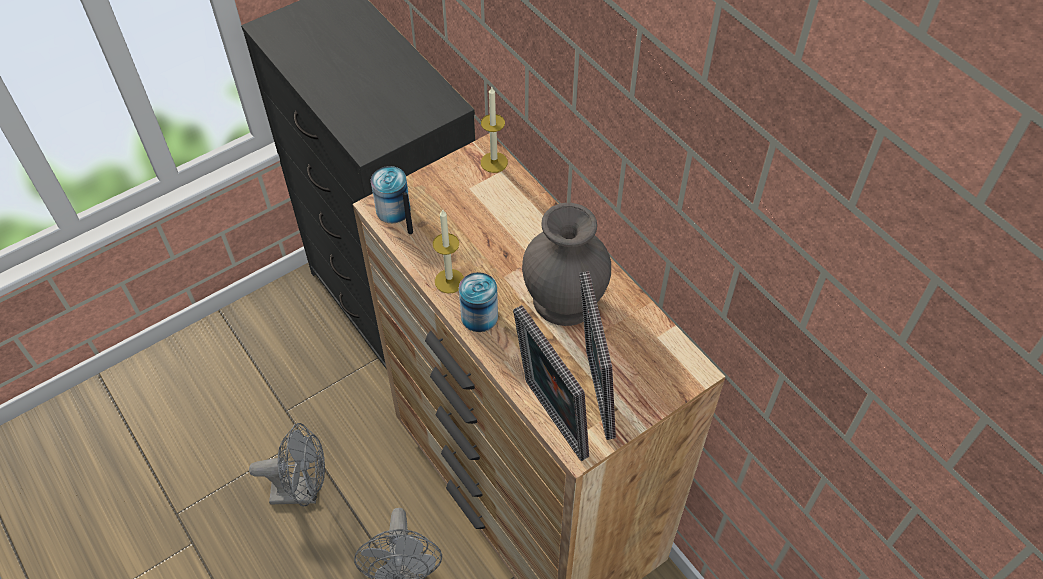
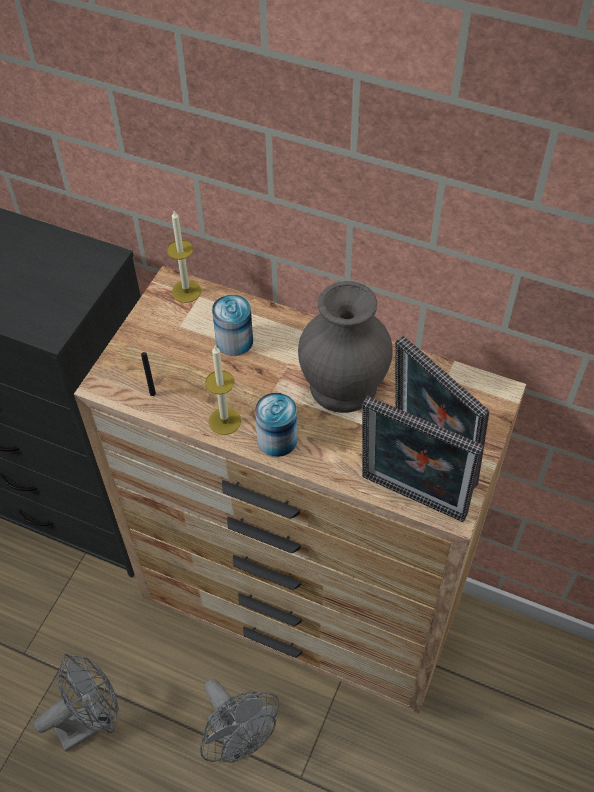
camera: 30 degrees left, 0 degrees up
(393, 210) = (120, 380): can -> can (234, 341)

